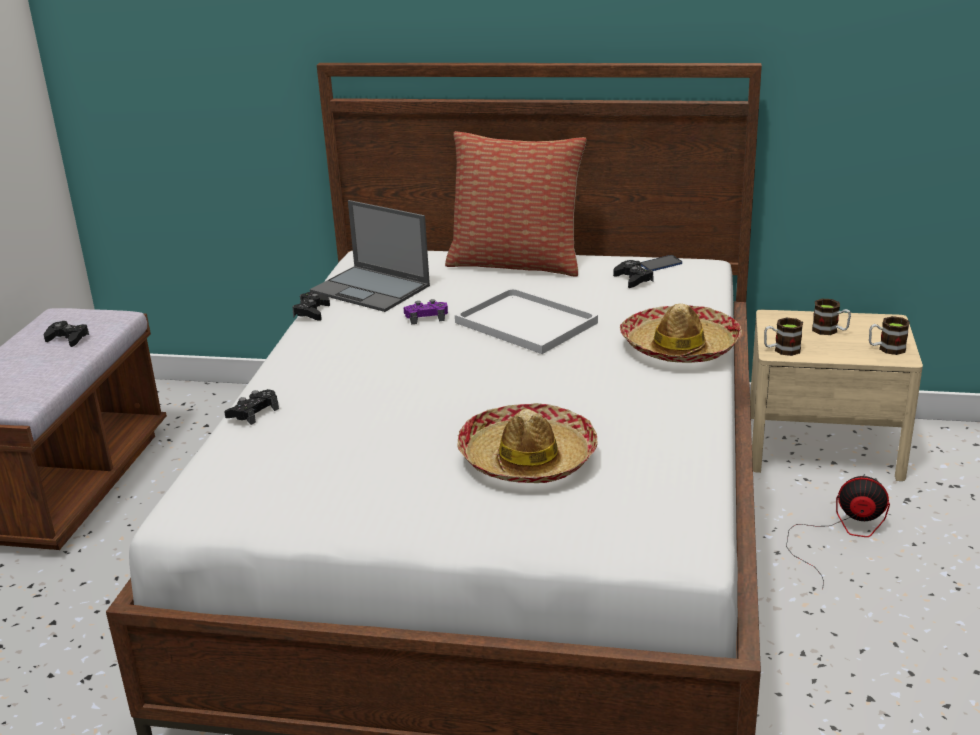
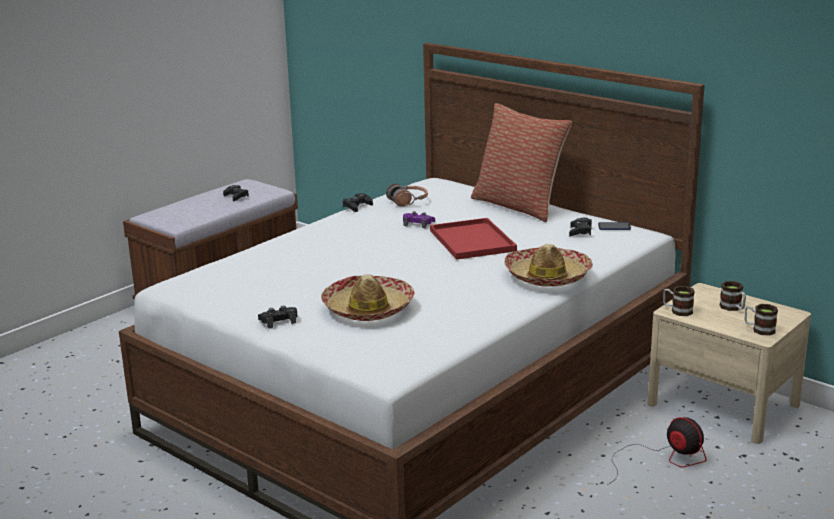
camera: 30 degrees right, 5 degrees down
(253, 412) = (259, 249): black game controller -> black game controller (278, 321)
(371, 289) = (408, 201): laptop -> headphones
(523, 322) = (470, 240): white tray -> red tray

